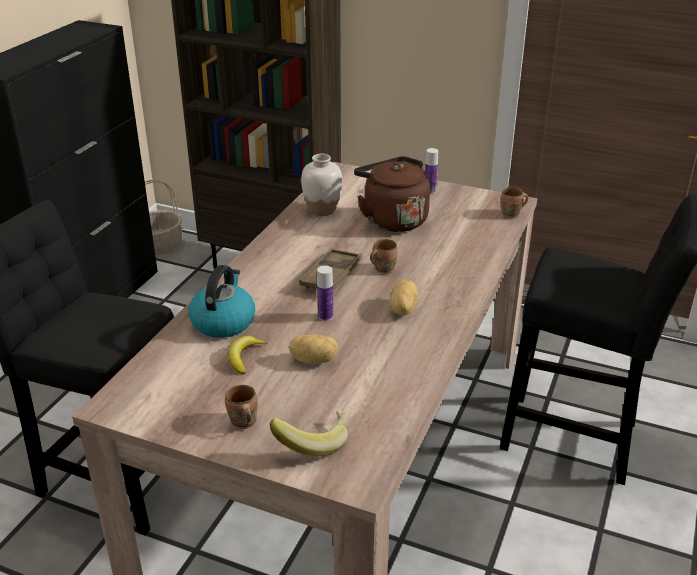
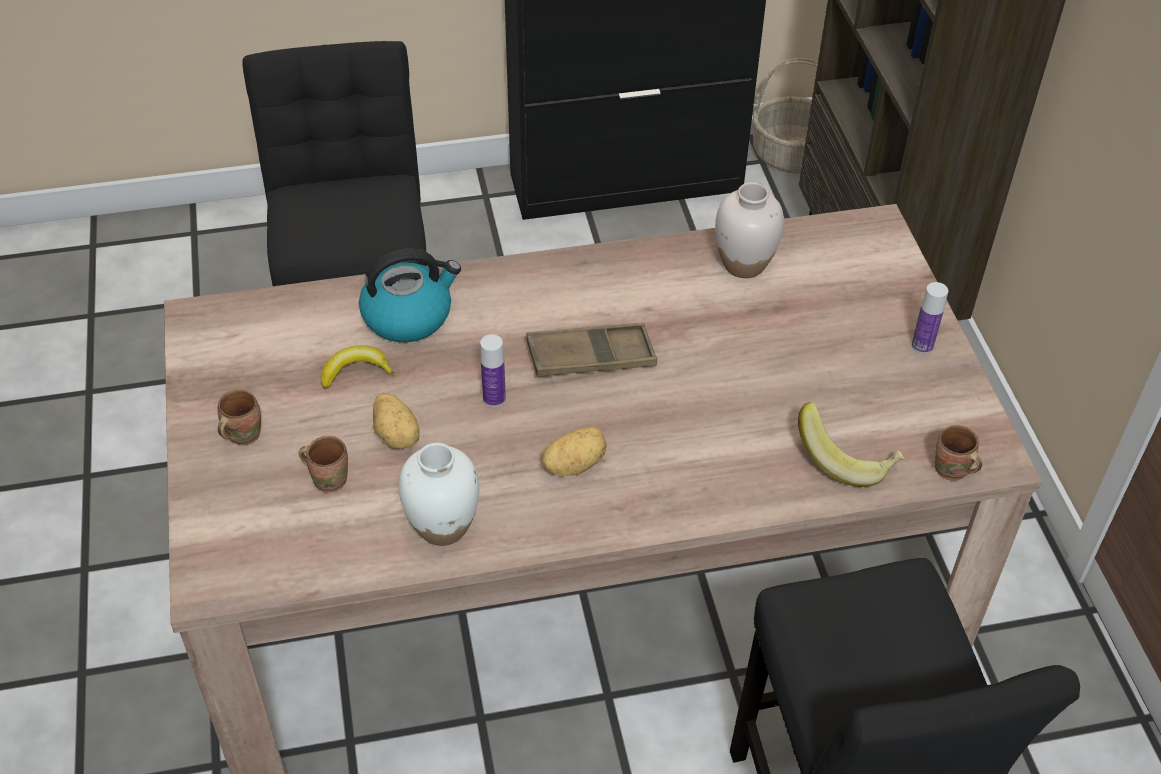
camera: 55 degrees right, 15 degrees up
(312, 442) = (249, 510): banana -> banana (846, 459)
(382, 269) = (653, 398): brown mug -> brown mug (329, 478)
(392, 219) = (793, 345): brown kettle -> none
(402, 369) = (443, 526): none -> white vase

